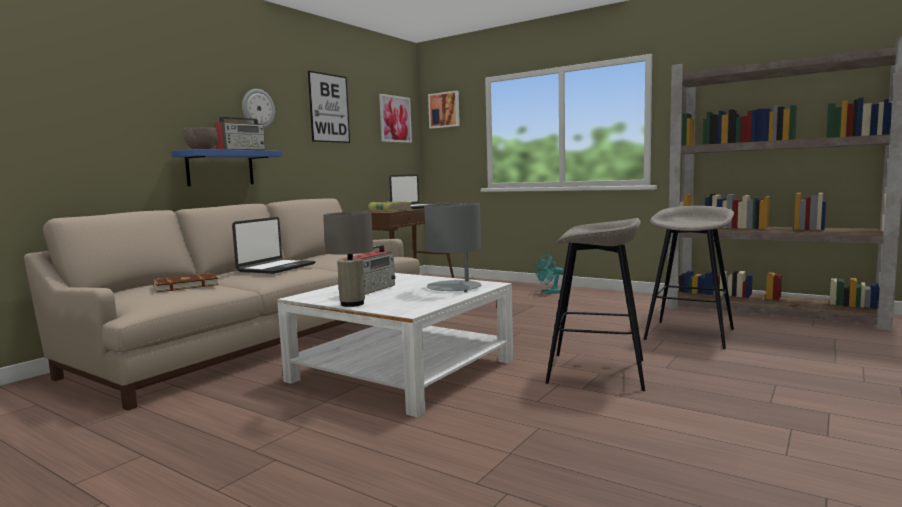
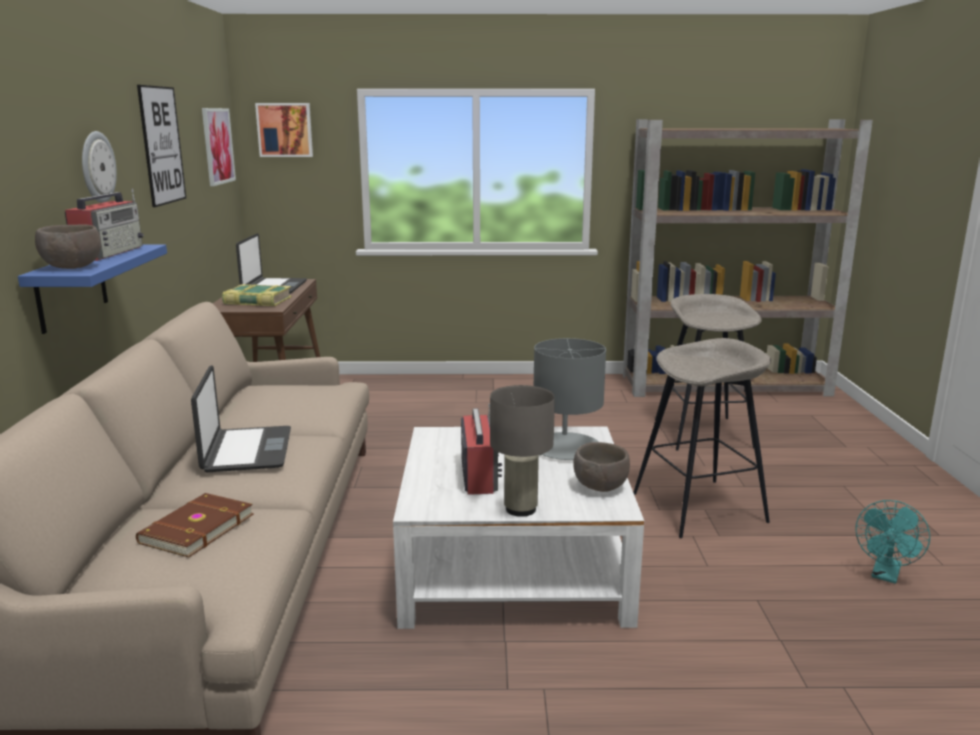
camera: 35 degrees left, 10 degrees up
(426, 303) = (599, 487): none -> brown bowl
(549, 292) = (480, 389): turquoise fan -> turquoise fan (885, 575)

